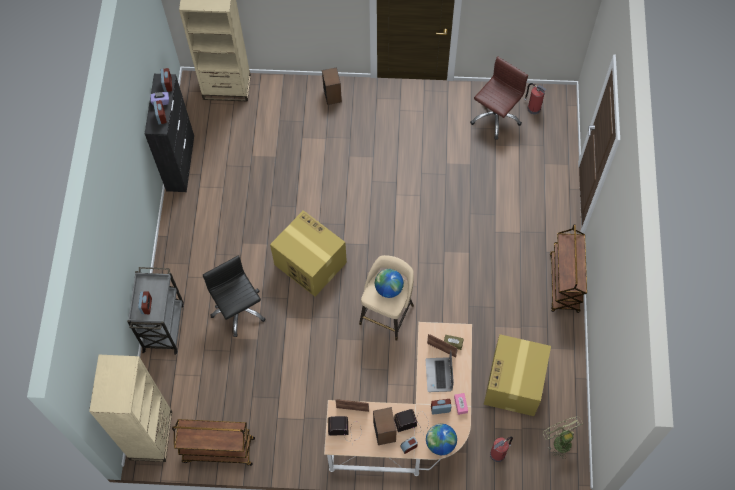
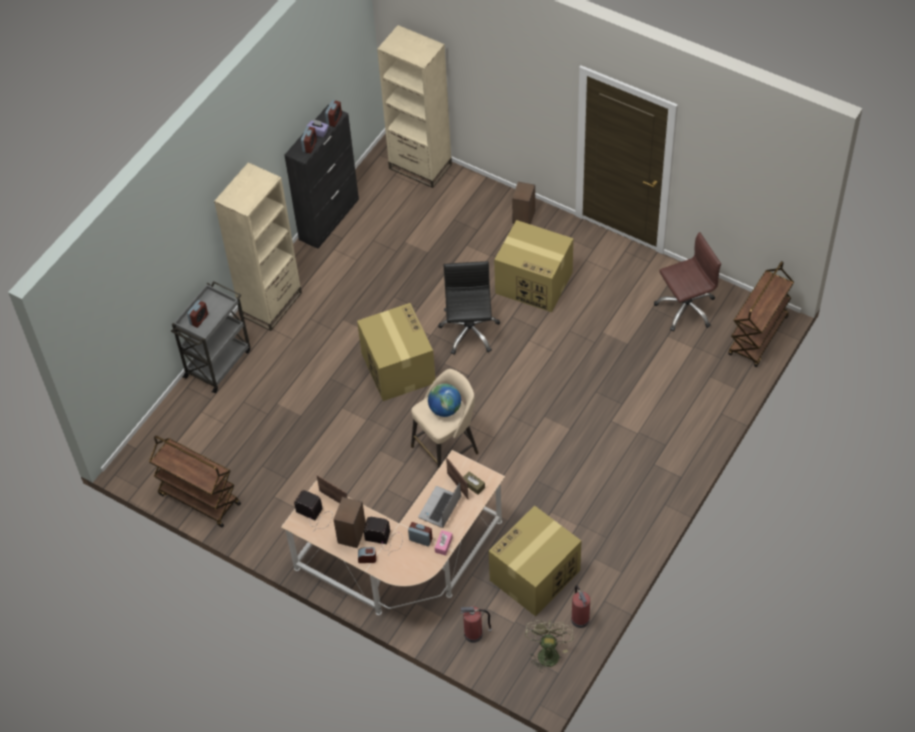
camera: 30 degrees right, 10 degrees down
(151, 435) = (145, 456): beige bookcase -> beige bookcase (271, 304)
(238, 310) = (299, 380): black office chair -> black office chair (469, 332)
(373, 145) = (535, 283): none -> cardboard box
(440, 443) = (400, 570): globe -> none
(533, 108) = (734, 316): fire extinguisher -> fire extinguisher (580, 618)
(564, 283) = (653, 504): brown cart -> brown cart (758, 337)

